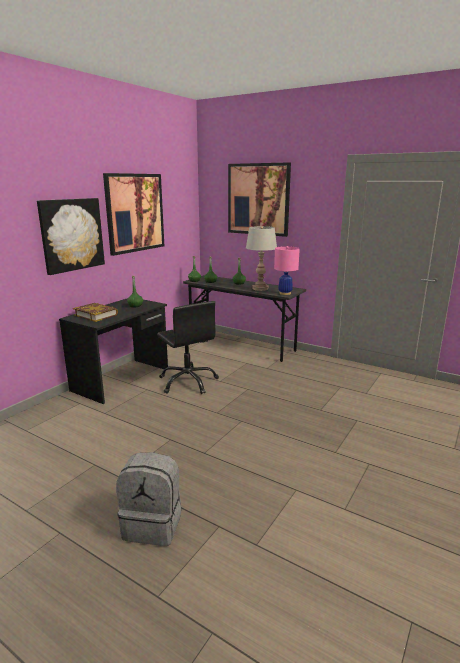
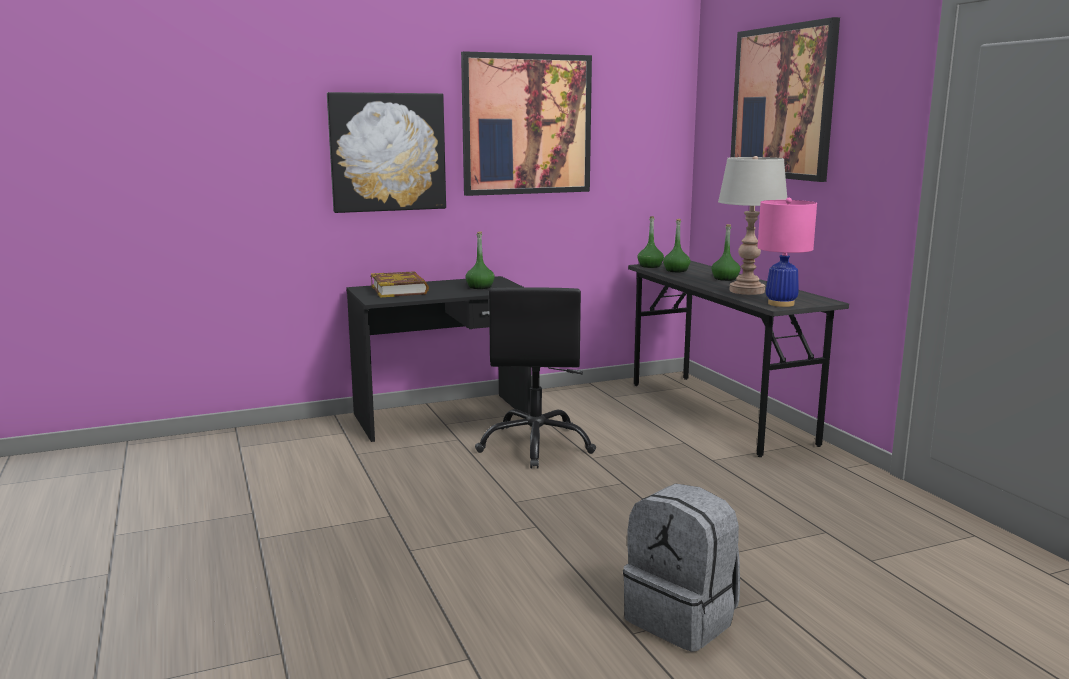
camera: 35 degrees right, 5 degrees down
(153, 524) = (210, 611): grey backpack -> grey backpack (682, 619)

